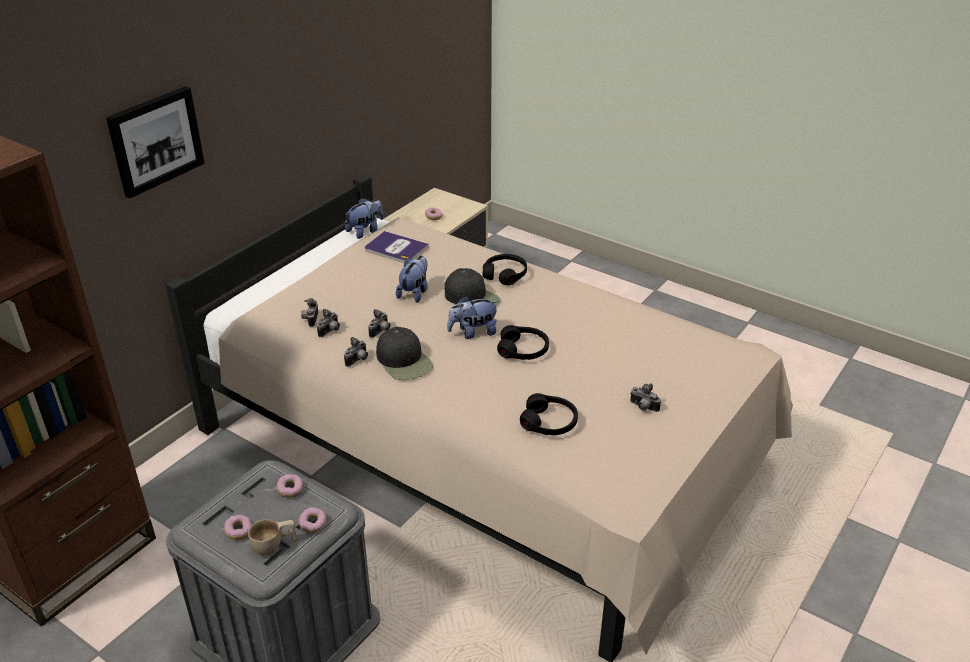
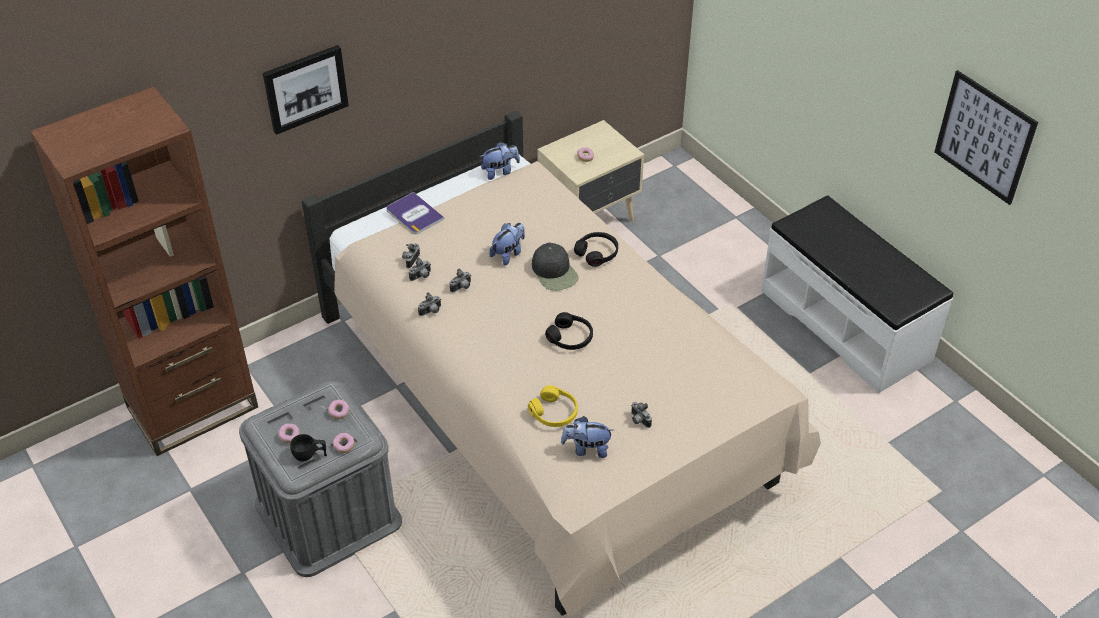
camera: 20 degrees right, 10 degrees up
(274, 546) = (310, 455): beige cup -> black cup
(396, 248) = (515, 200): book -> book (414, 214)
(404, 361) = (467, 322): black cap -> none
(473, 332) = (537, 308): plush toy -> plush toy (586, 449)
(549, 422) = (554, 413): black headphones -> yellow headphones
(718, 320) = (846, 324): none -> white bench
(849, 80) = (984, 137): none -> picture

